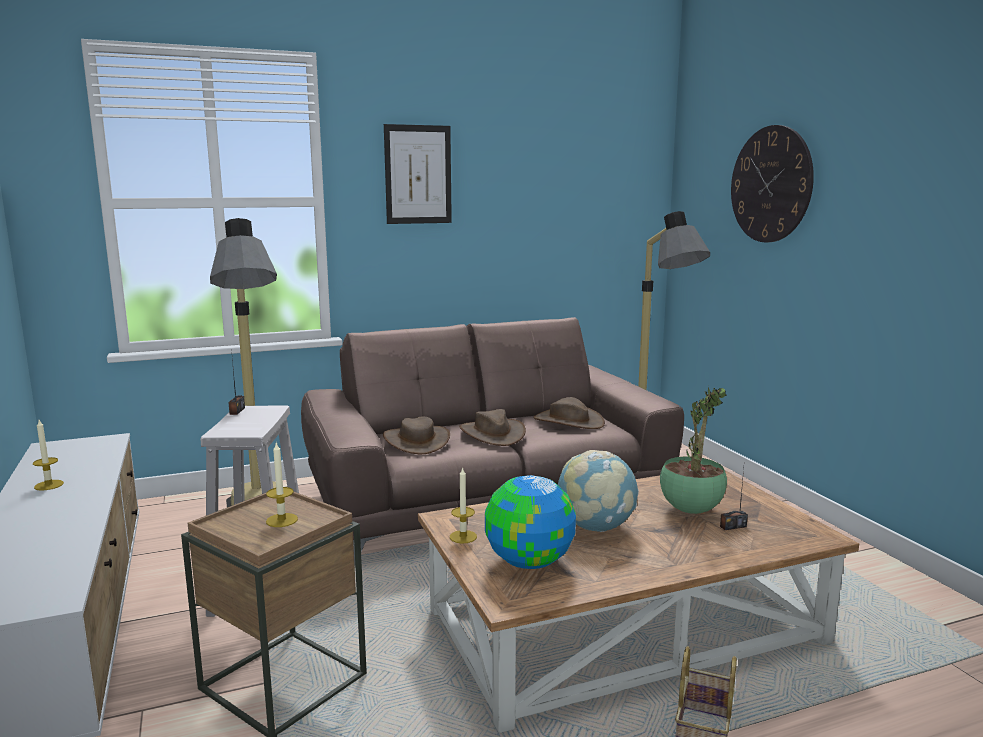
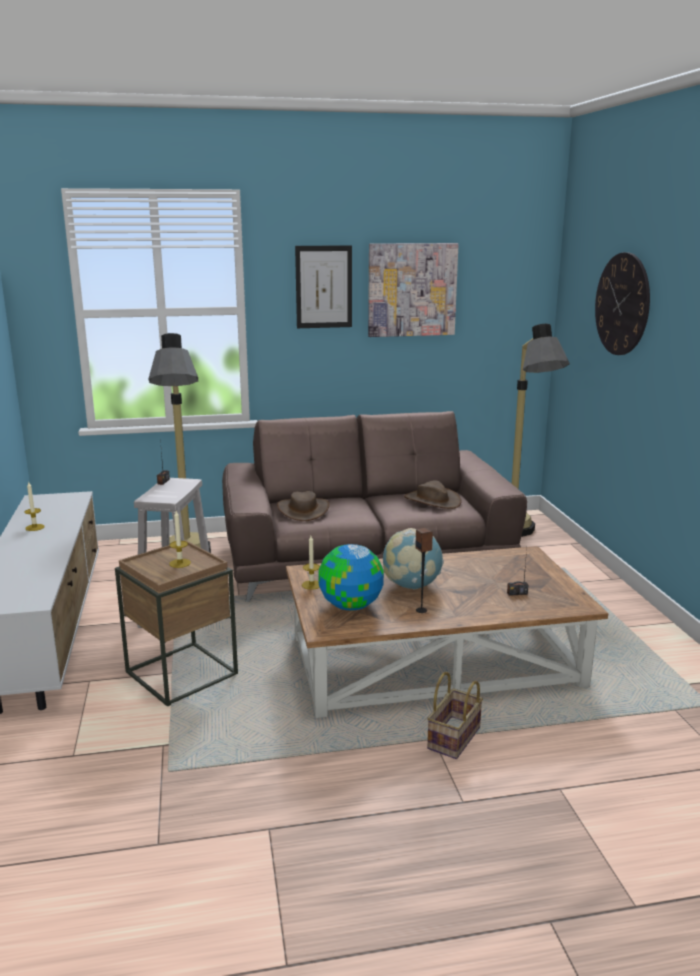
camera: 10 degrees right, 5 degrees up
(492, 433) = (365, 507): brown hat -> none
(518, 180) = (412, 290): none -> picture
(626, 560) = (421, 610): none -> speaker
(691, 509) = (492, 578): potted plant -> none

